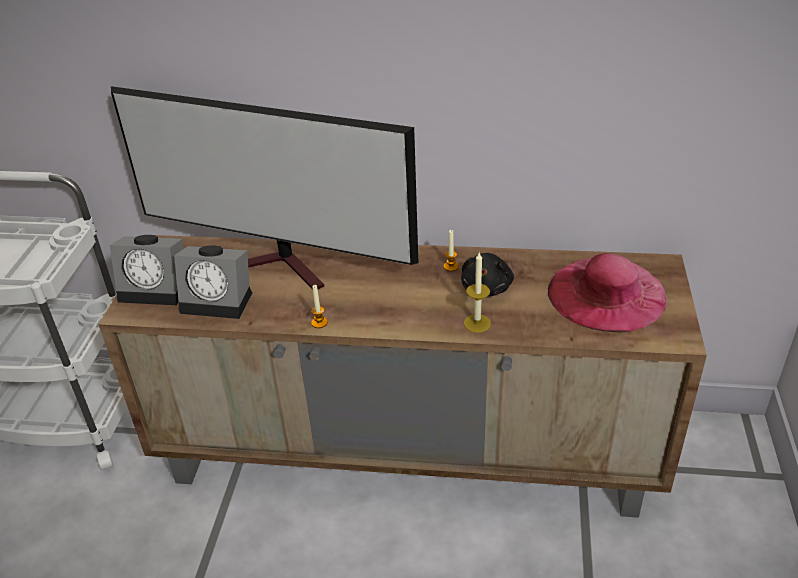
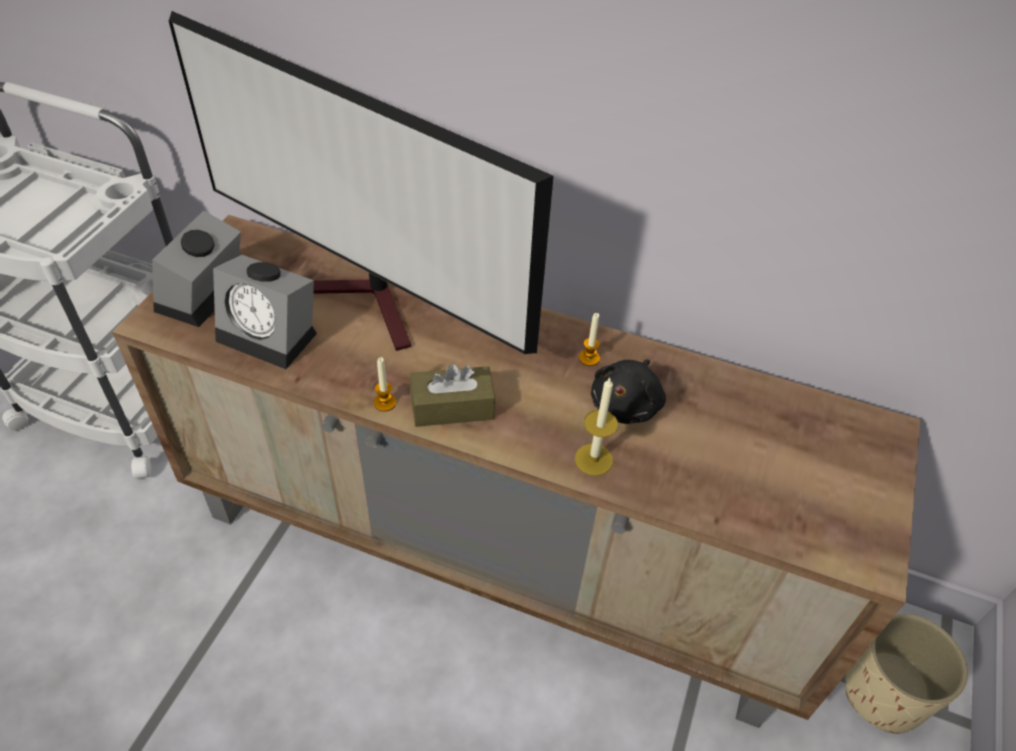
camera: 10 degrees right, 10 degrees up
(157, 289) = (202, 297): alarm clock -> alarm clock turned 90 degrees clockwise
(368, 315) = (452, 407): none -> brown tissue box
(606, 293) = (791, 458): pink hat -> none
(717, 473) = (883, 693): none -> beige planter

